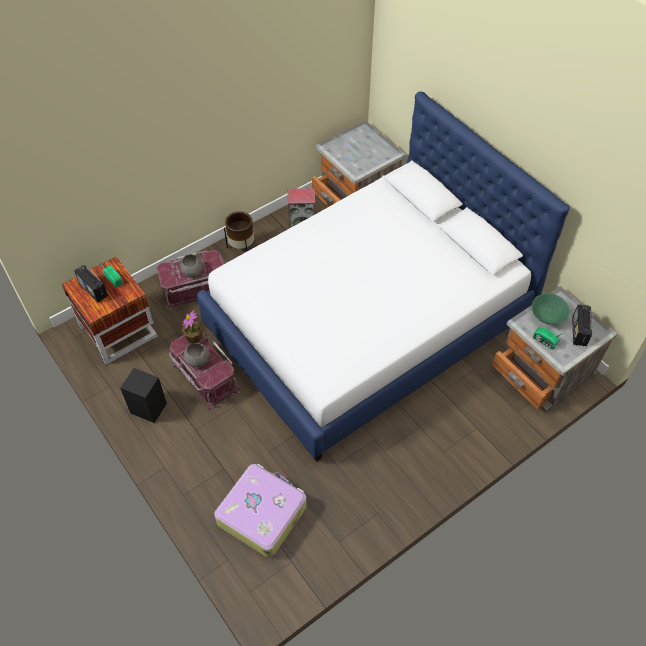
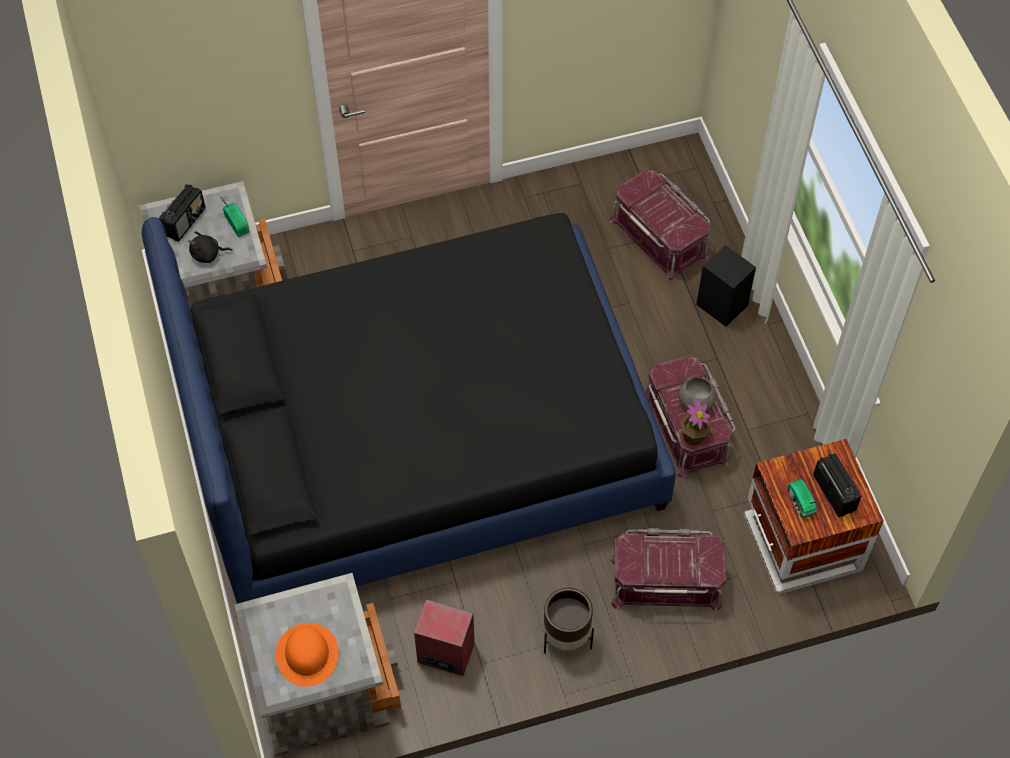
camera: 160 degrees left, 5 degrees up
(149, 408) = (774, 406): black speaker -> black speaker (721, 304)
(192, 271) = (669, 553): grey bowl -> none
(262, 513) = (660, 236): suitcase -> red storage box
(357, 145) = (307, 654): none -> orange hat
(368, 321) = (419, 437): white bed -> black bed
(547, 315) = (208, 254): green bowl -> black plush toy

